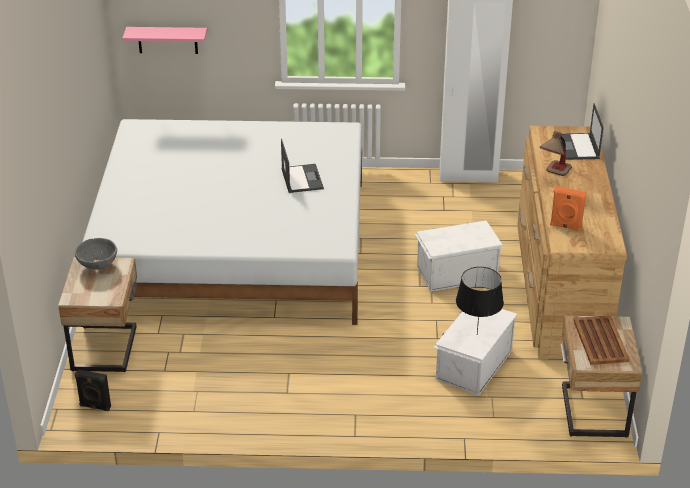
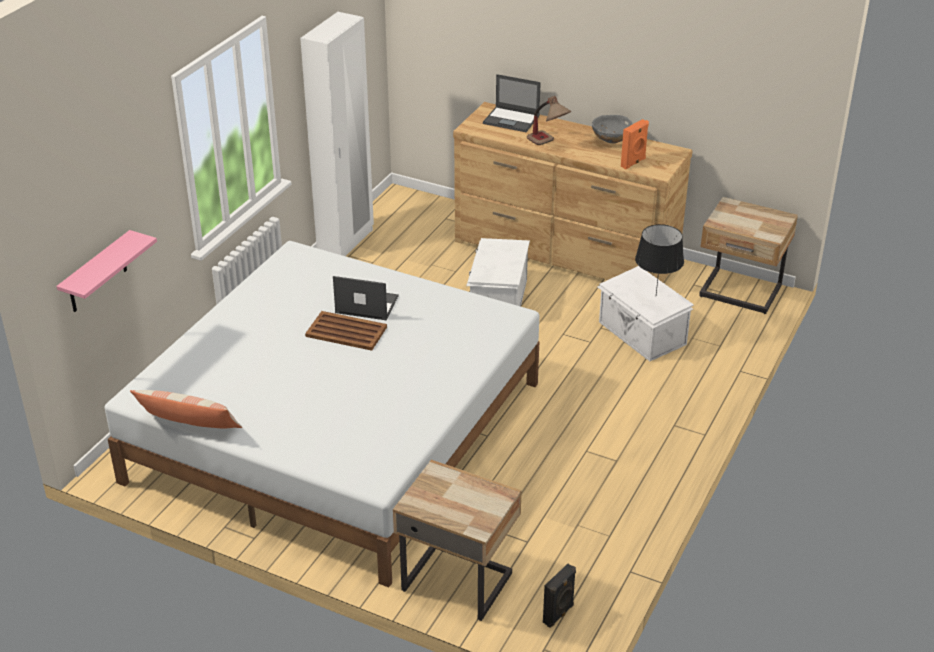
camera: 65 degrees left, 0 degrees up
(98, 266) = (427, 492): grey bowl -> grey bowl (611, 141)
(118, 154) = (189, 425): none -> pillow
(600, 340) = (747, 219): brown tray -> brown tray (345, 331)

